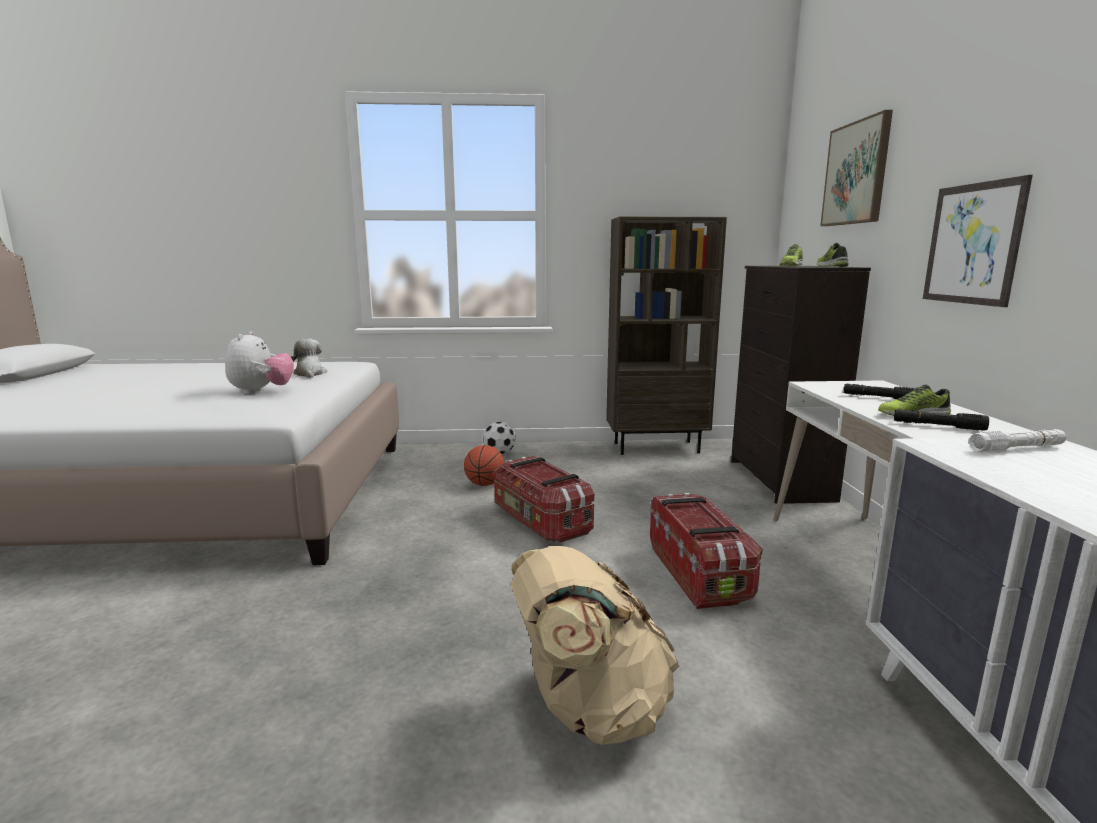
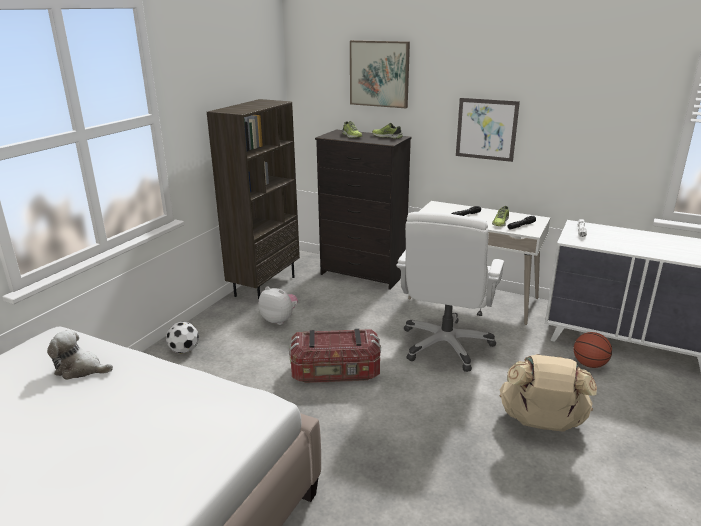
camera: 60 degrees left, 10 degrees up
(261, 392) = (143, 407): plush toy -> plush toy (279, 320)
(484, 484) = (243, 377): basketball -> basketball (589, 364)
(699, 573) = (446, 345): storage box -> white office chair

